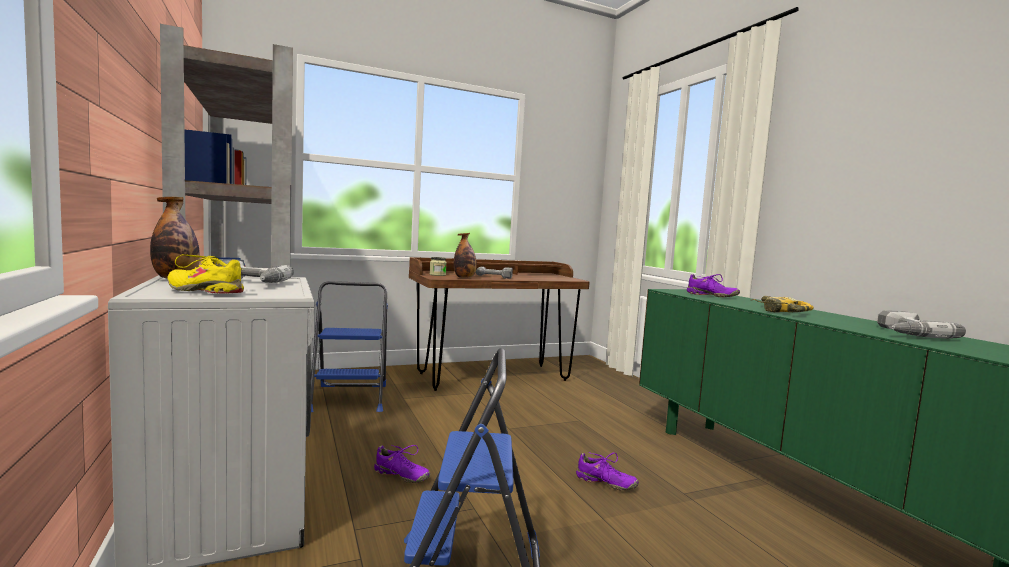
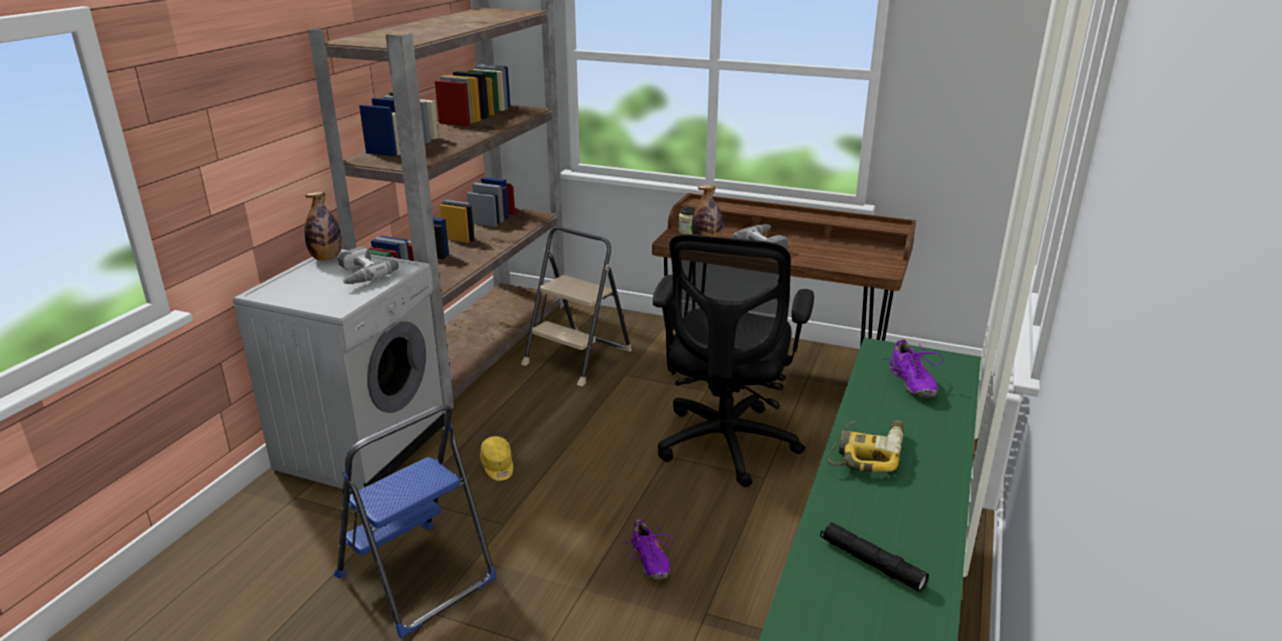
camera: 45 degrees right, 20 degrees up
(205, 291) = (301, 291): yellow shoe -> none
(350, 396) = (580, 355): blue step ladder -> beige step ladder
(401, 476) = (498, 466): purple shoe -> yellow cap
(524, 409) = (726, 437): none -> black office chair
(904, 333) = (871, 563): power drill -> black flashlight

